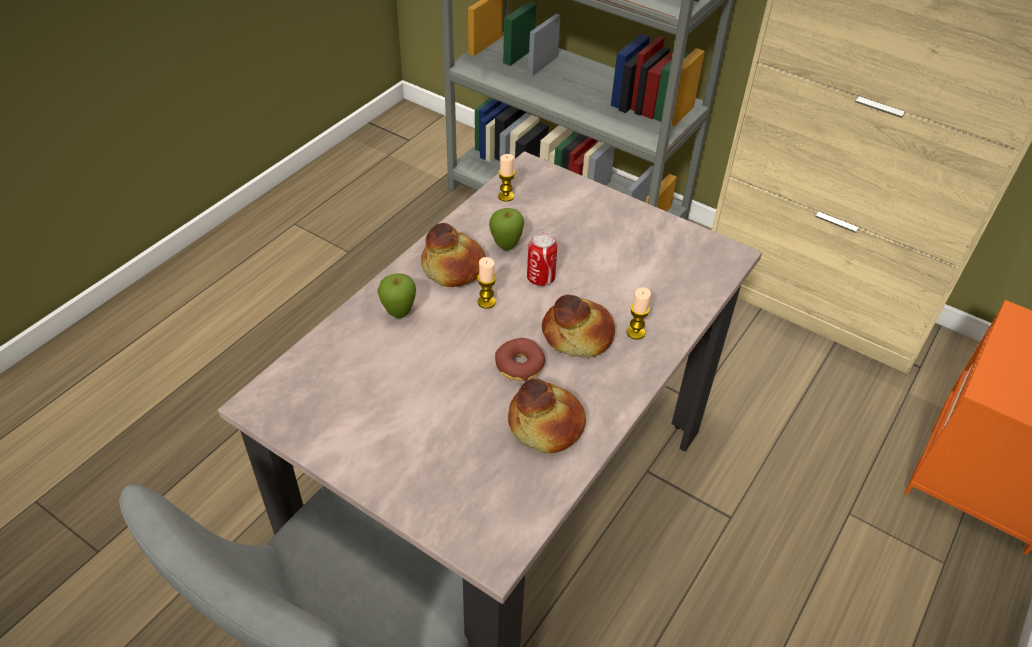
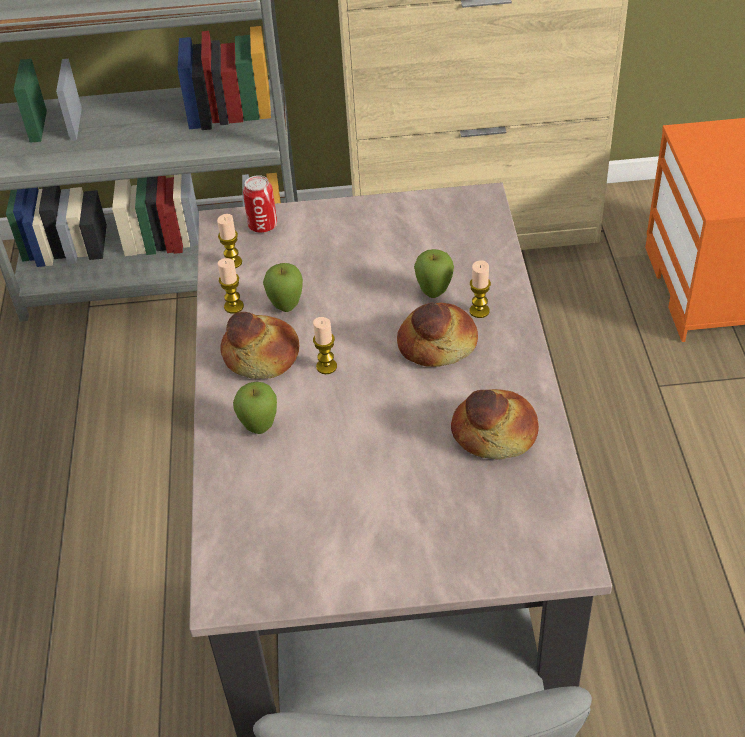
camera: 35 degrees left, 0 degrees up
(474, 225) = (234, 306): none -> candle
(519, 365) = (418, 400): donut -> none
(540, 278) = (349, 316): can -> can (263, 225)
(616, 300) = (434, 294): none -> apple

